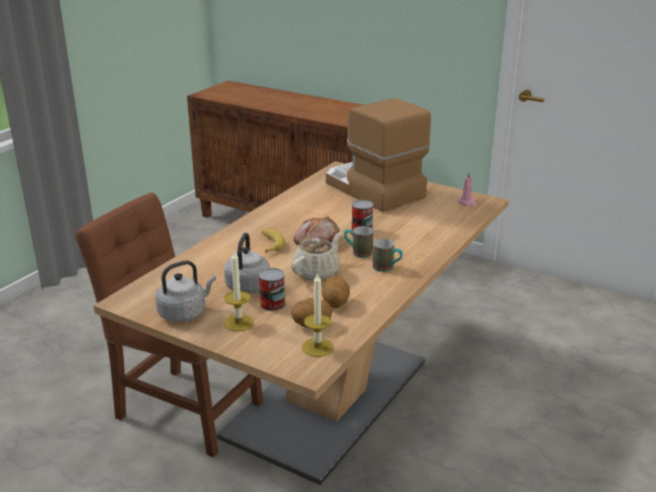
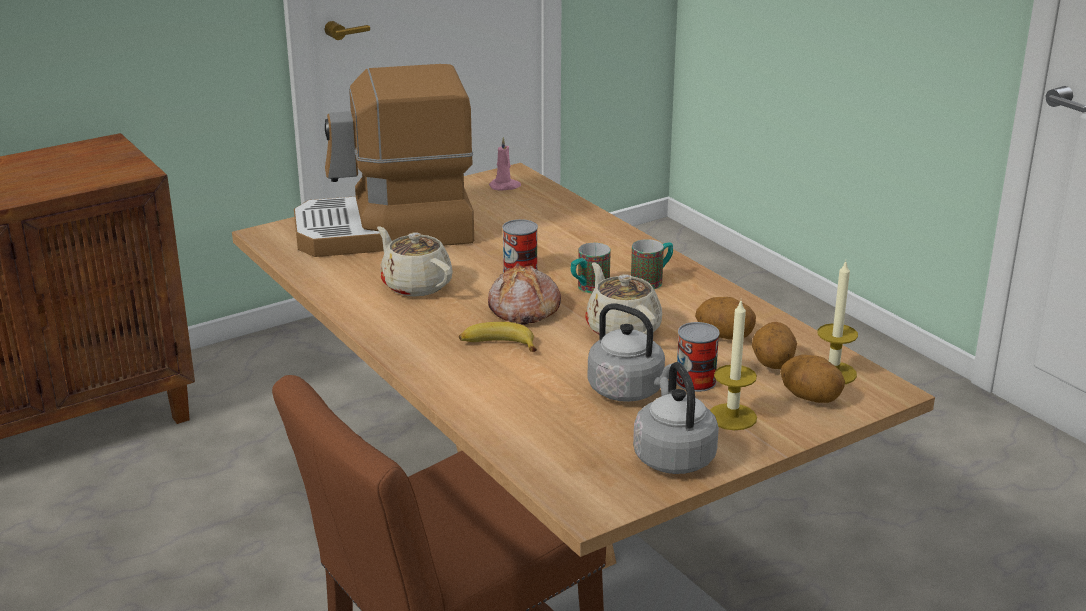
camera: 65 degrees left, 0 degrees up
(279, 344) = (810, 398): none -> potato
(318, 210) = (415, 285): none -> beige teapot

